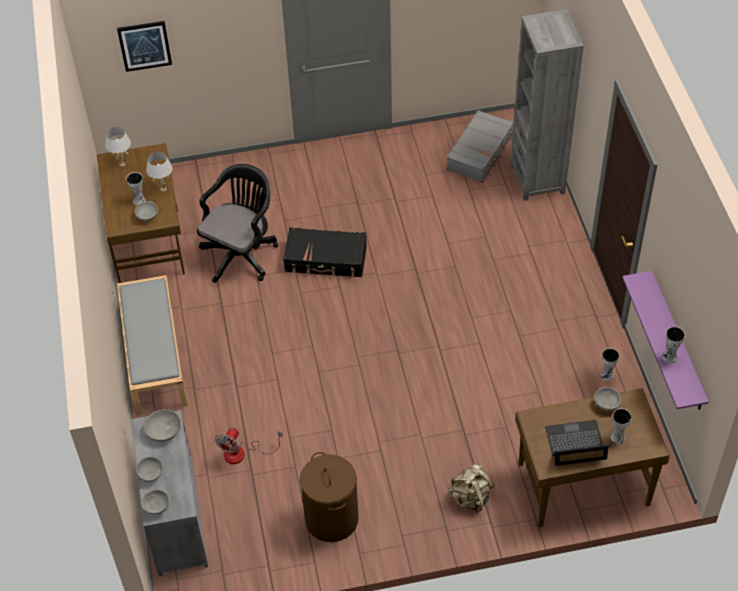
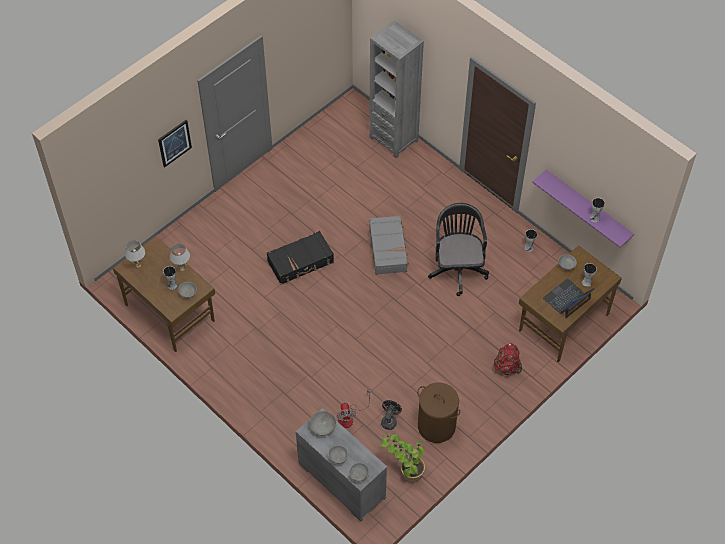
camera: 35 degrees left, 5 degrees up
(144, 45) = (118, 173): picture -> picture (174, 143)
(154, 355) = (240, 386): grey bench -> none
(241, 253) = (241, 287): black office chair -> black office chair (457, 267)
(257, 545) = (404, 467): none -> potted plant
(283, 482) = (389, 420): none -> black fan
(470, 498) = (507, 367): beige backpack -> red backpack
(480, 153) = (344, 138): grey suitcase -> grey suitcase (388, 249)

